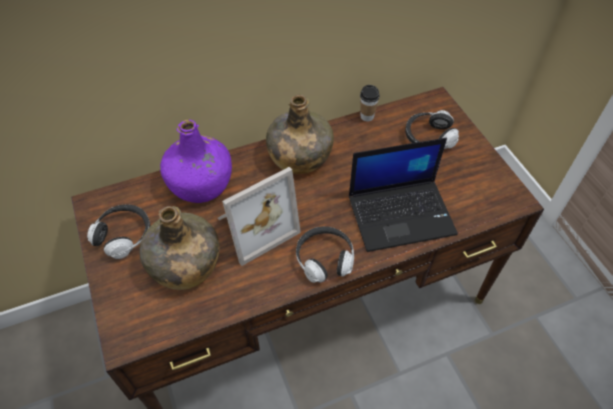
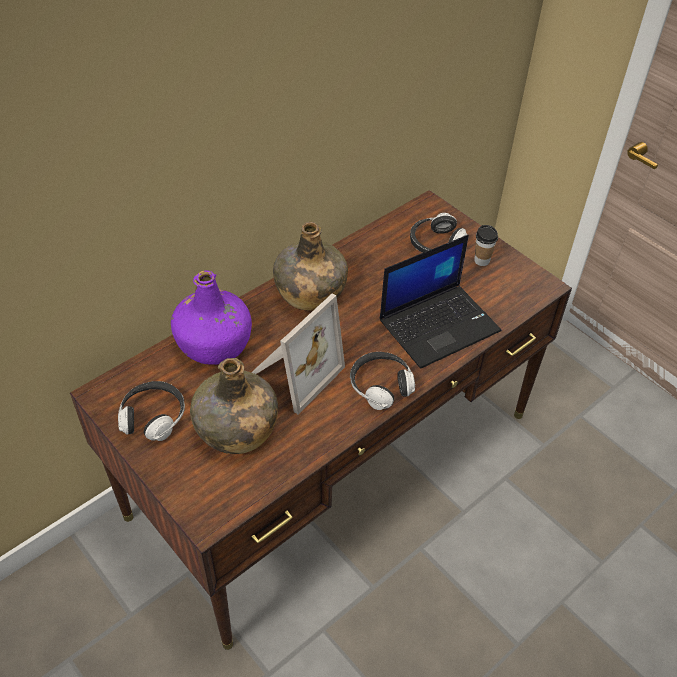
camera: 20 degrees left, 5 degrees down
(367, 116) = (364, 236): cup -> cup (481, 261)

